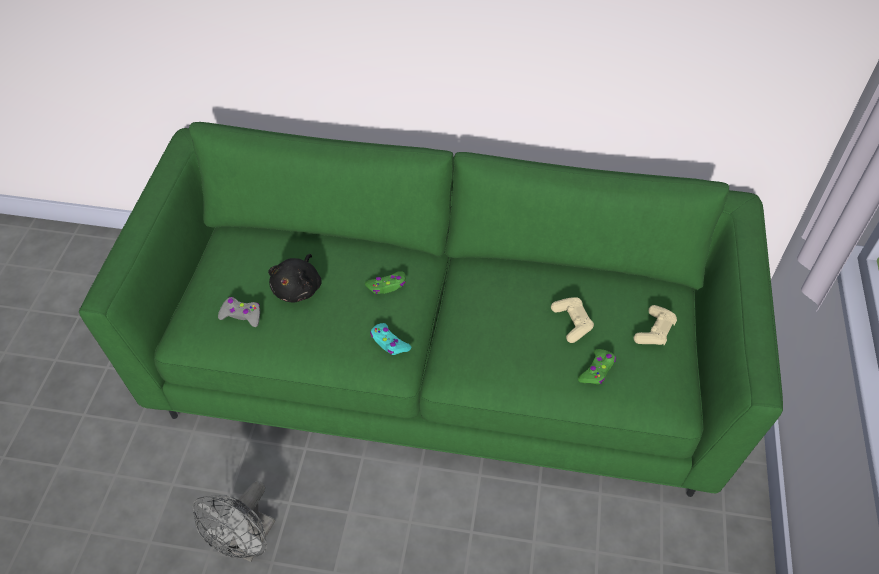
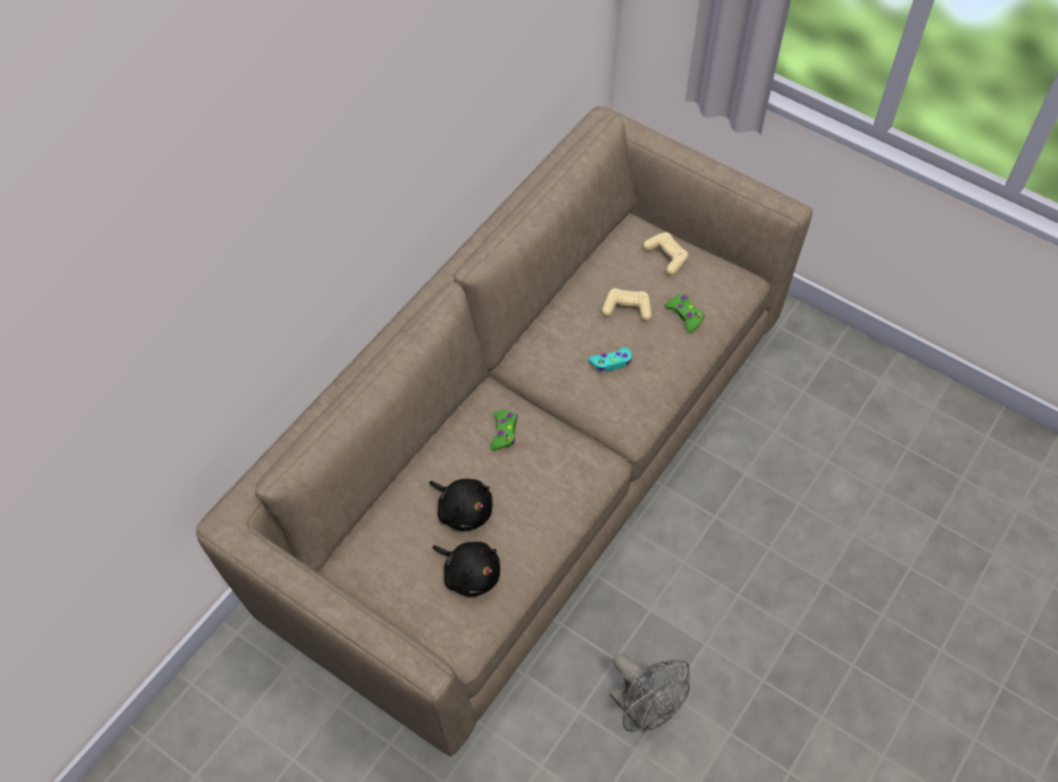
camera: 65 degrees left, 5 degrees up
(241, 315) = (469, 574): grey game controller -> black plush toy
(389, 343) = (574, 457): turquoise game controller -> turquoise game controller (611, 362)
(440, 365) = (527, 466): green sofa -> beige sofa

